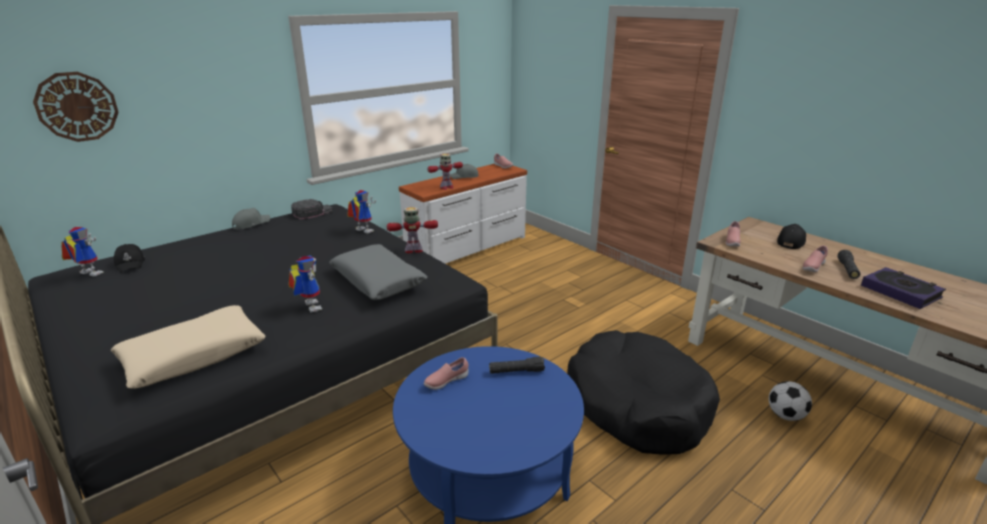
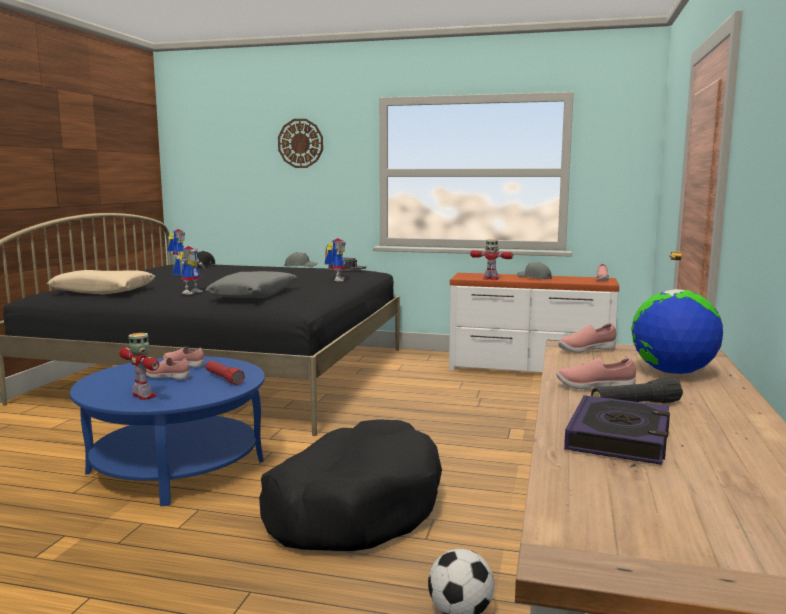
camera: 55 degrees right, 15 degrees down
(77, 107) = (225, 158): wall clock -> wall clock (300, 143)
(414, 250) = (326, 292): toy robot -> toy robot (143, 396)
(480, 400) = (167, 377): none -> pink shoe
(516, 371) = (224, 379): black flashlight -> red flashlight
(790, 242) = (672, 372): black cap -> globe

